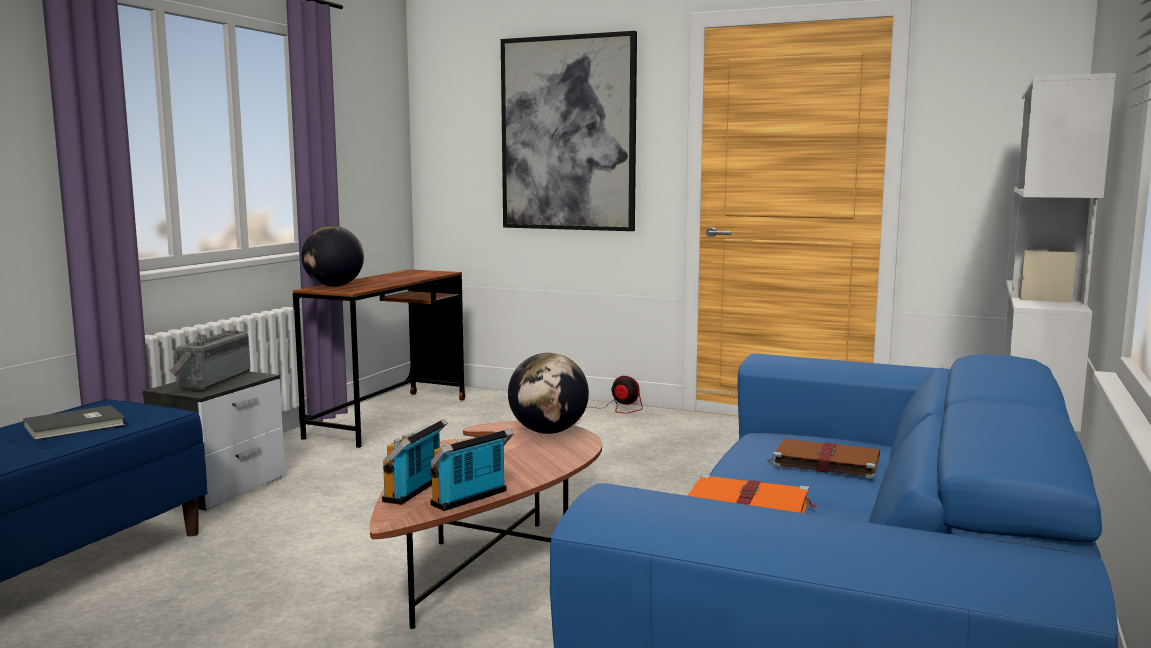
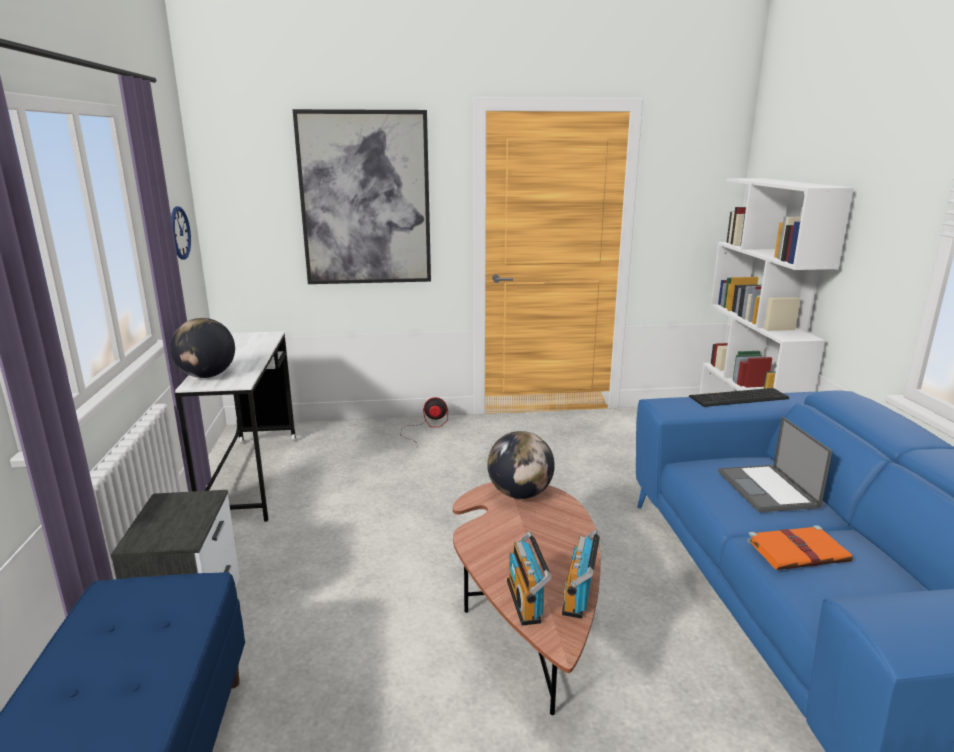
camera: 30 degrees left, 10 degrees up
(76, 426) = (128, 641): grey book -> none
(212, 380) = (168, 517): radio -> none
(373, 160) = (179, 233): none -> wall clock
(389, 418) = (252, 477): brown desk -> white desk
(824, 462) = (768, 489): brown book -> laptop
(886, 364) = (740, 398): none -> keyboard

